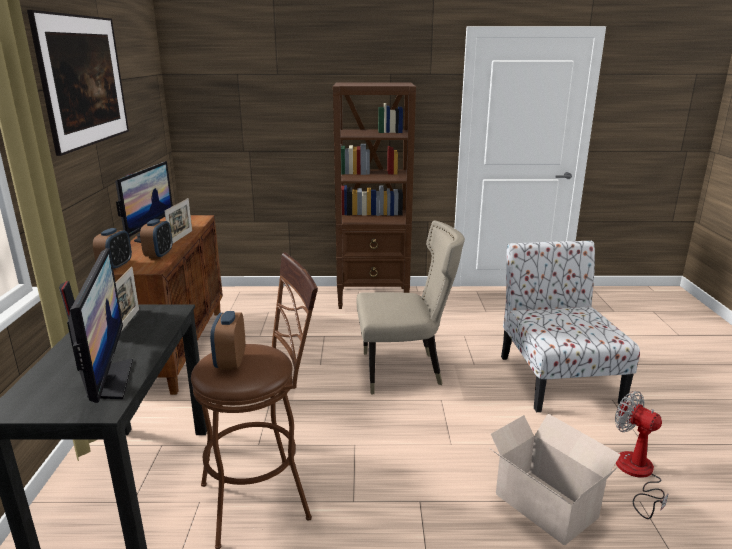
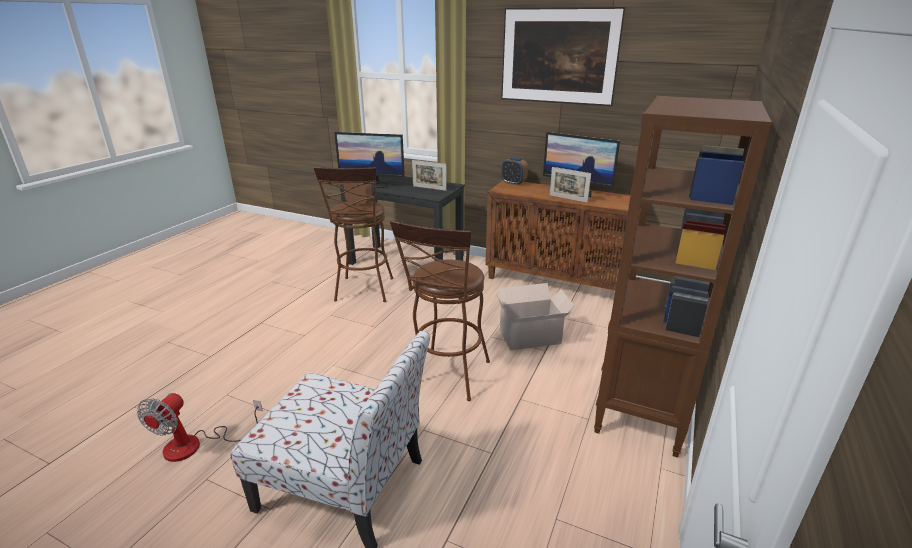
camera: 115 degrees right, 5 degrees up
(159, 255) = (528, 192): alarm clock -> none
(404, 371) = (446, 378): beige chair -> brown stool
(543, 503) = (242, 380): cardboard box -> cardboard box (531, 337)
(636, 474) = (196, 445): fan -> fan turned 120 degrees clockwise

